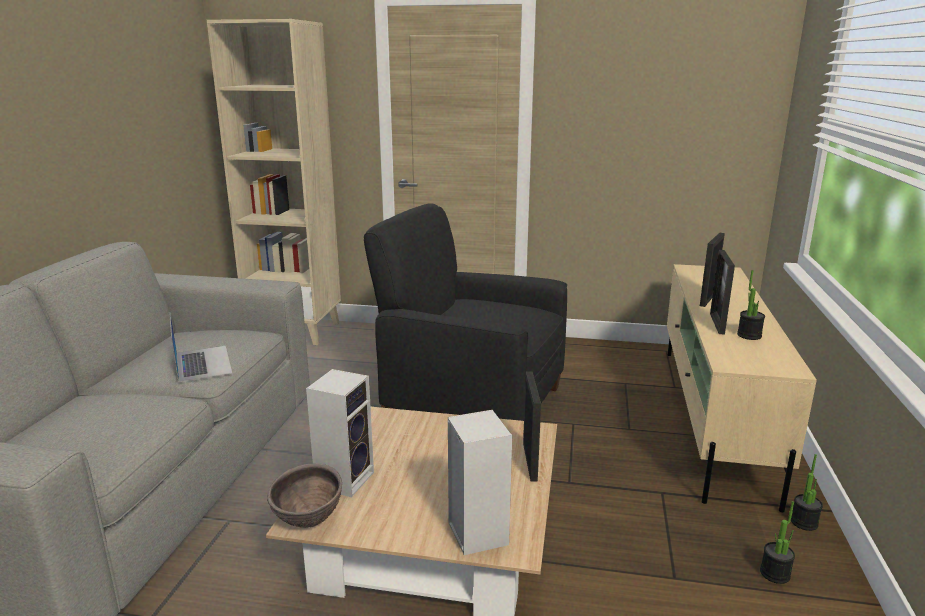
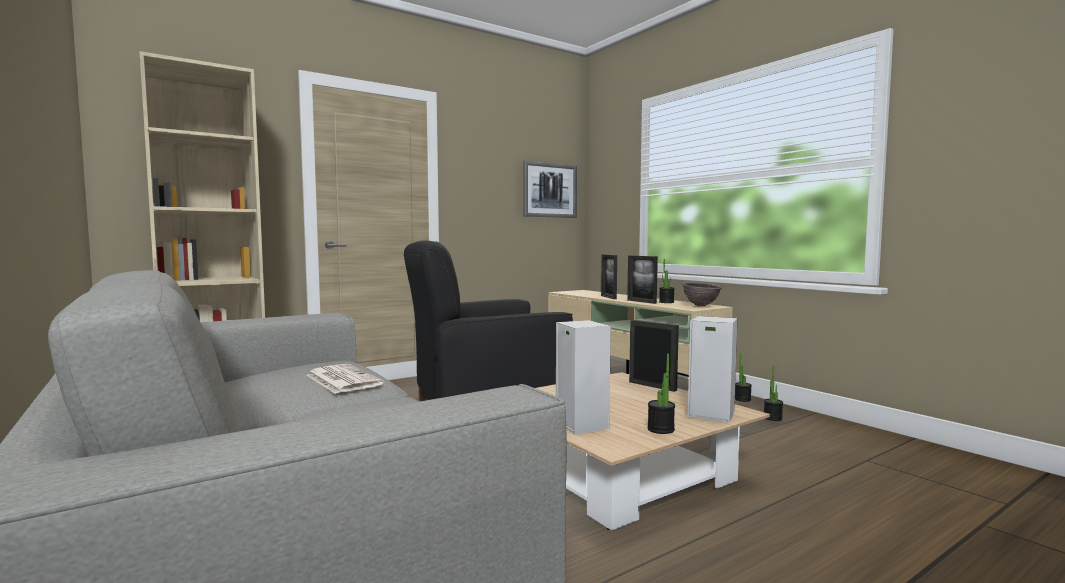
camera: 45 degrees left, 15 degrees down
(203, 363) = (342, 380): laptop -> newspaper
(308, 521) = (618, 446): brown bowl -> brown bowl (701, 306)
(384, 524) = (660, 429): none -> potted plant
(713, 113) = (549, 190): none -> picture

